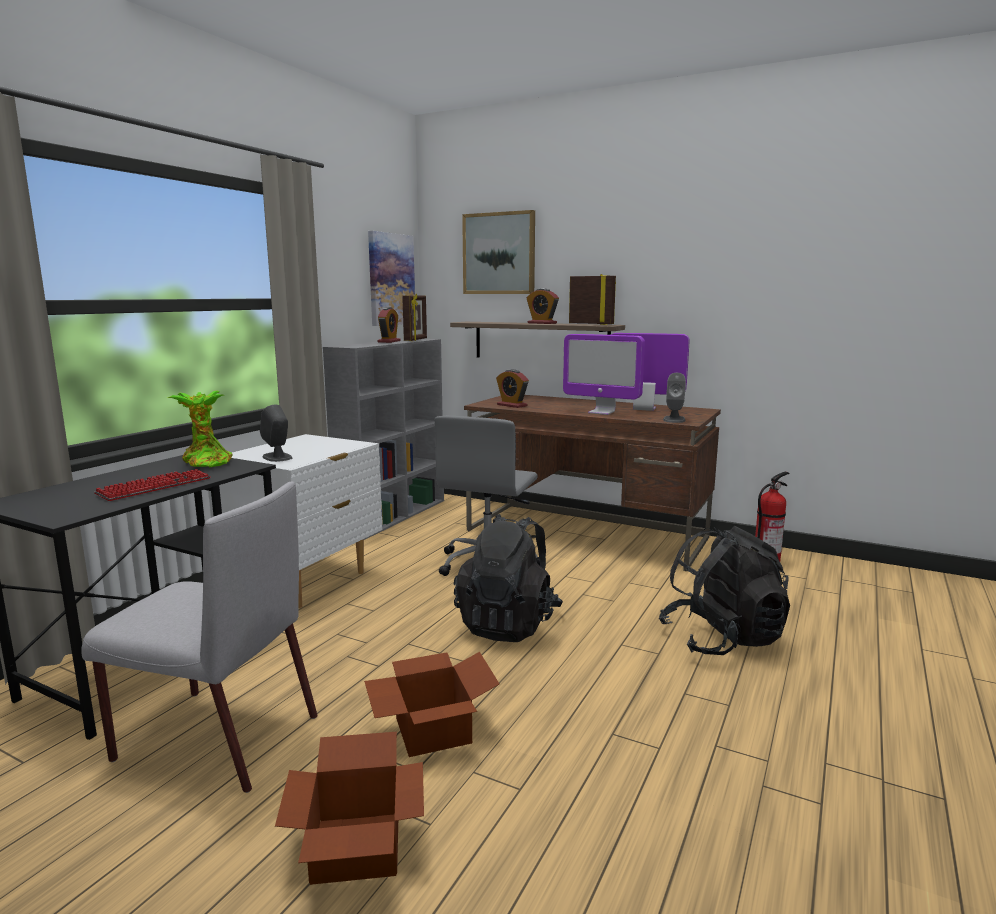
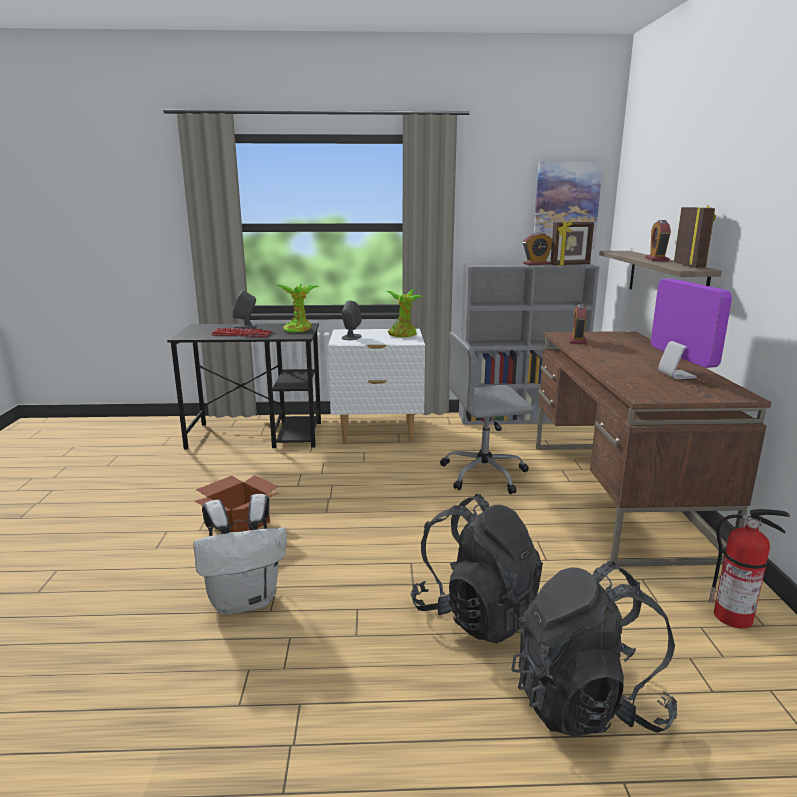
camera: 60 degrees right, 5 degrees up
(214, 737) = (200, 472): grey chair -> none
(321, 442) = (403, 335): none -> potted plant
(354, 849) = (130, 535): cardboard box -> none
(499, 253) = (655, 179): picture -> none
(508, 624) = (394, 509): black backpack -> black backpack (586, 702)
(601, 412) = (616, 366): monitor -> none
(627, 762) = (245, 600): none -> white backpack
(674, 419) = (643, 391): grey speaker -> grey speaker (245, 326)

